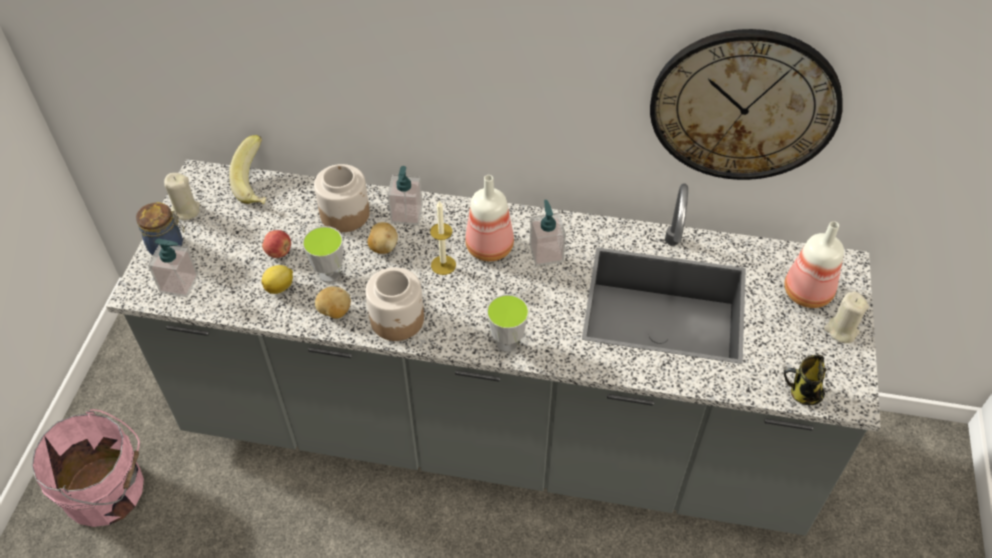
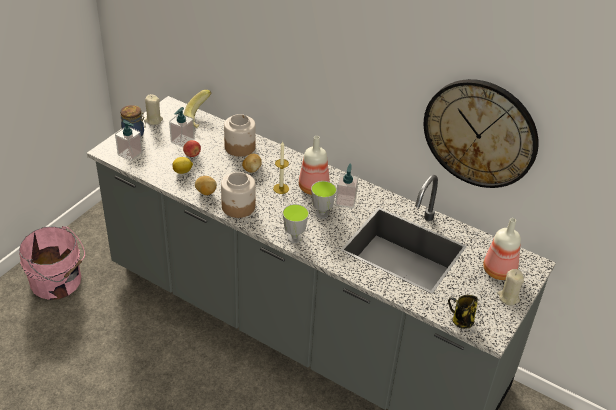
camera: 20 degrees right, 10 degrees down
(329, 274) = (213, 173): cup -> cup (322, 214)
(406, 214) = (275, 157): soap dispenser -> soap dispenser (182, 141)

